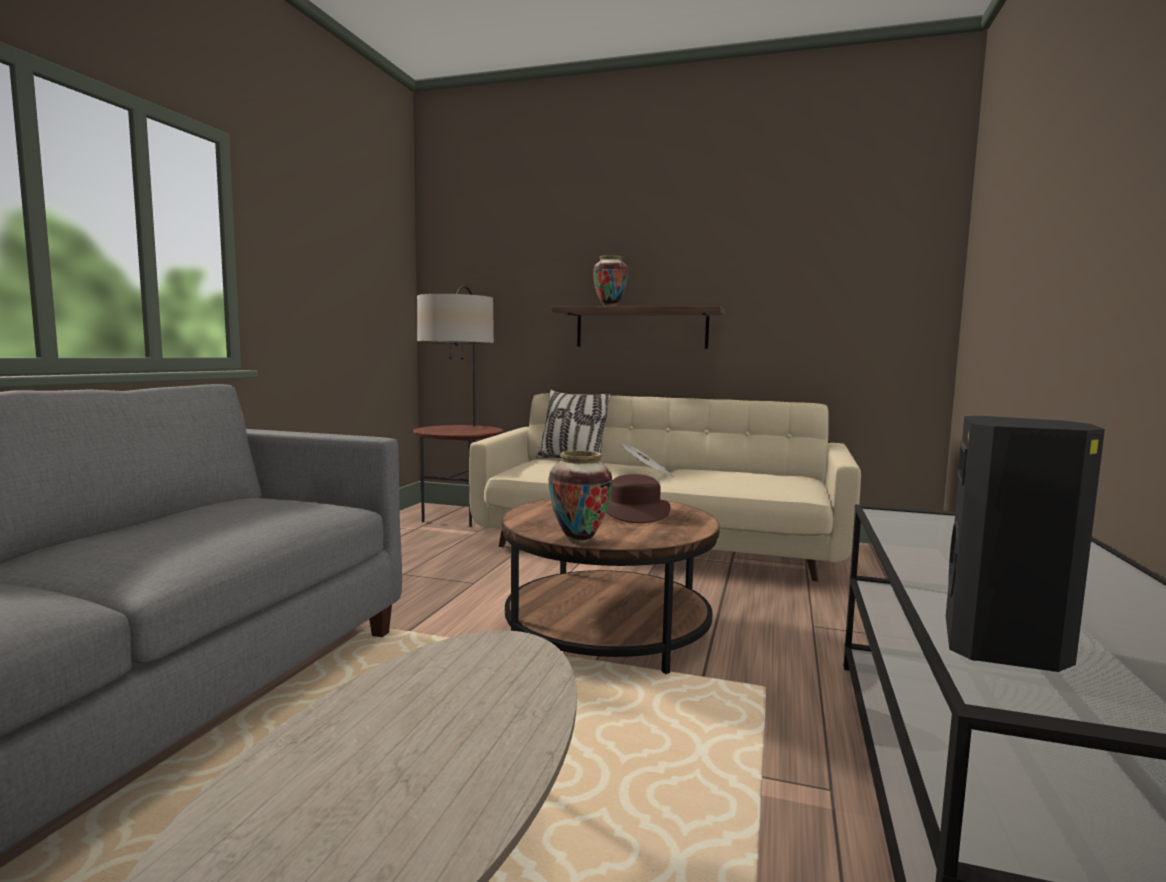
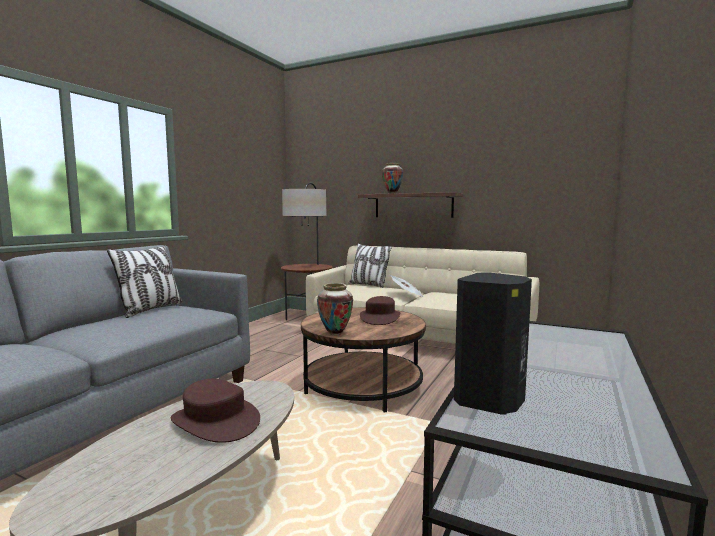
camera: 10 degrees right, 0 degrees up
(212, 506) = (150, 309): none -> pillow
(445, 720) = (215, 421): none -> brown hat

